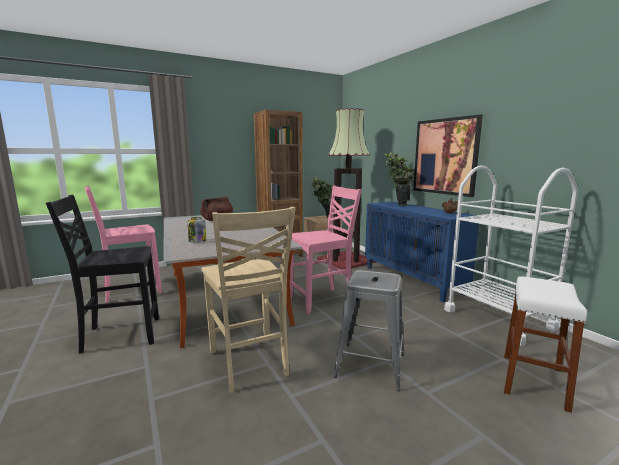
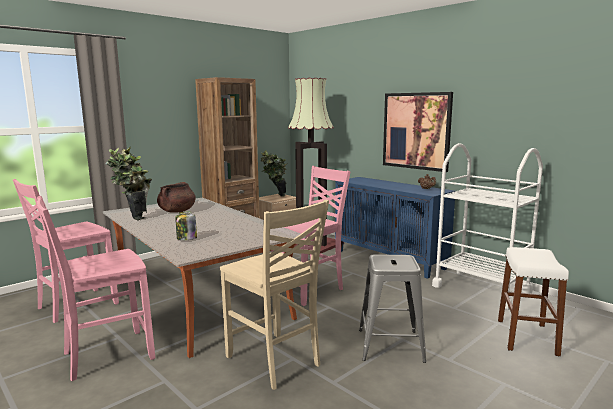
camera: 15 degrees left, 0 degrees up
(120, 335) = (106, 355): black chair -> pink chair
(396, 204) = (367, 181): potted plant -> potted plant (133, 217)

